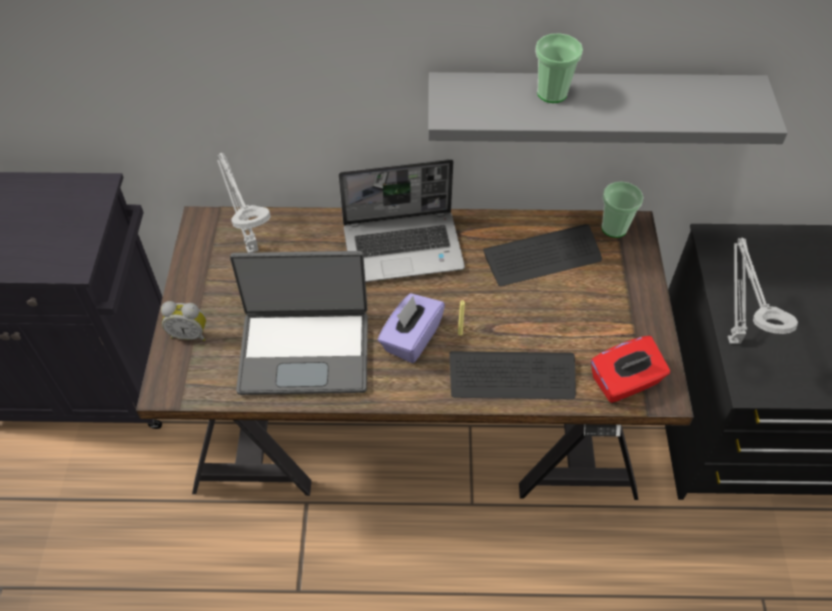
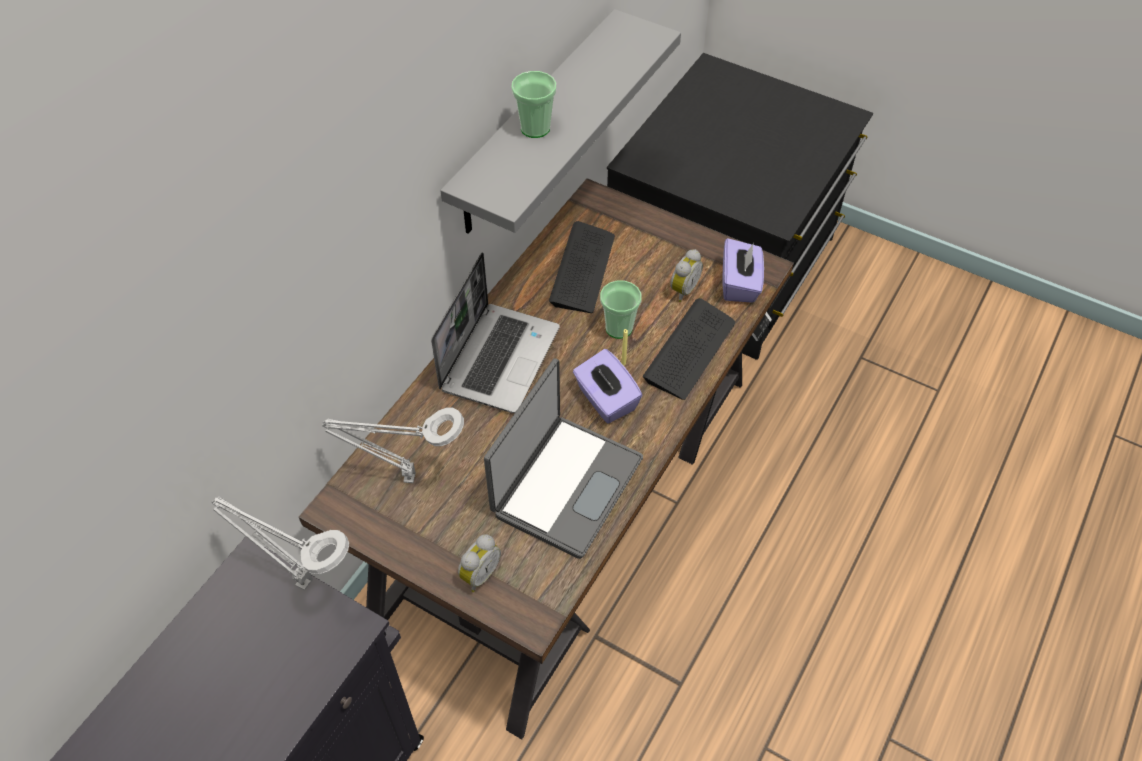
camera: 60 degrees left, 0 degrees up
(579, 339) = (682, 290): none -> alarm clock
(614, 228) = (587, 209): cup -> cup (619, 328)
(625, 382) = (740, 284): red tissue box -> purple tissue box
(732, 337) = (730, 205): grey table lamp -> grey table lamp (300, 581)

